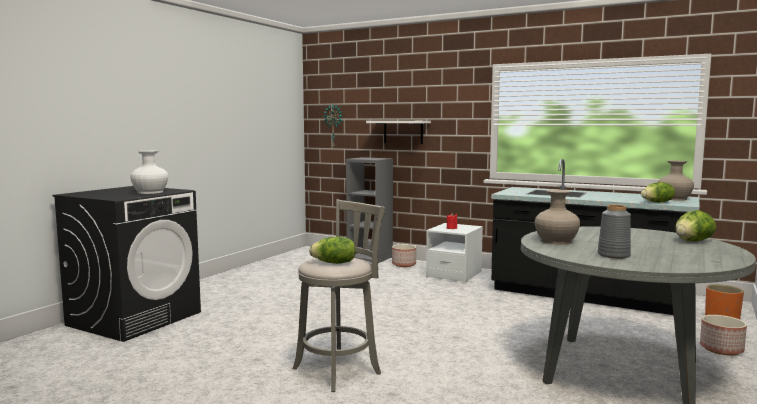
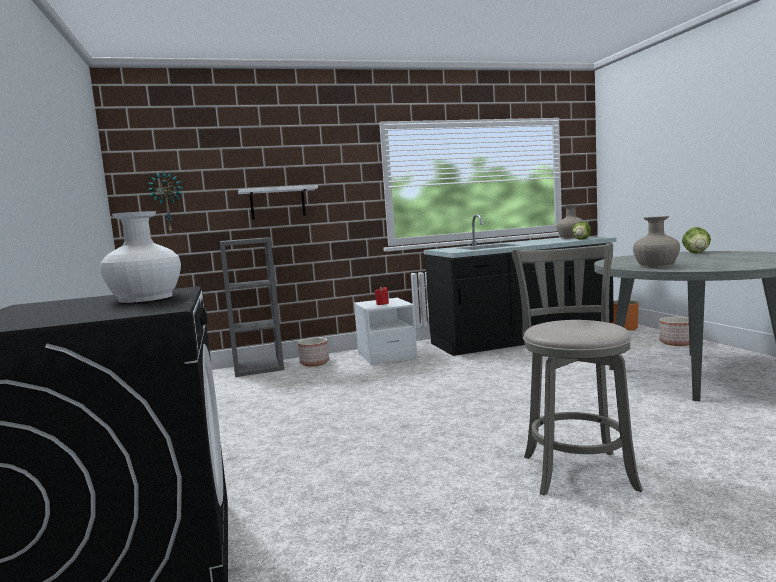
camera: 45 degrees left, 0 degrees up
(334, 263) = (584, 326): lettuce -> none
(614, 255) = (735, 263): grey vase -> none

